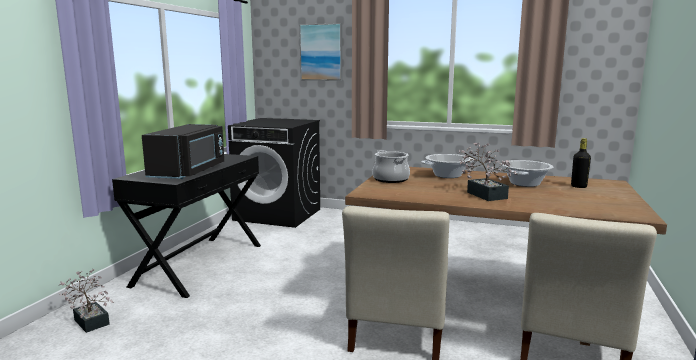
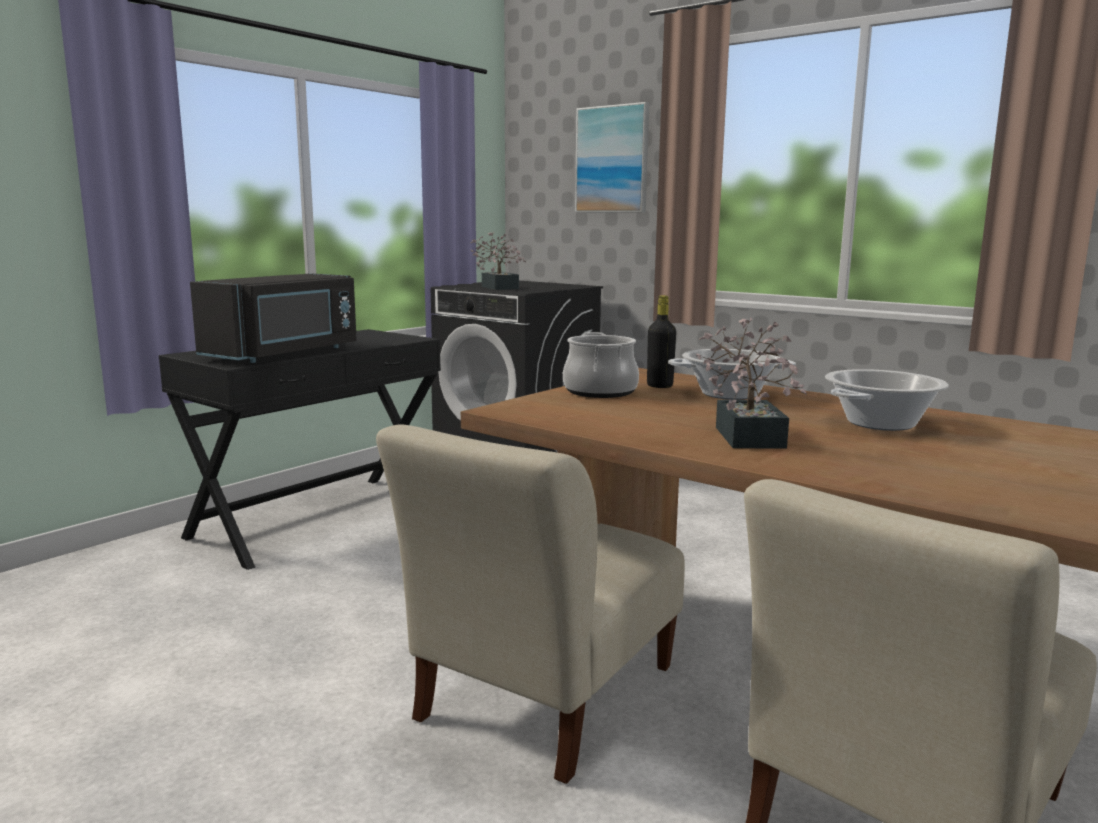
camera: 20 degrees right, 0 degrees up
(90, 320) = (85, 580): potted plant -> potted plant (498, 287)
(578, 186) = (1010, 441): black bottle -> black bottle (659, 386)

